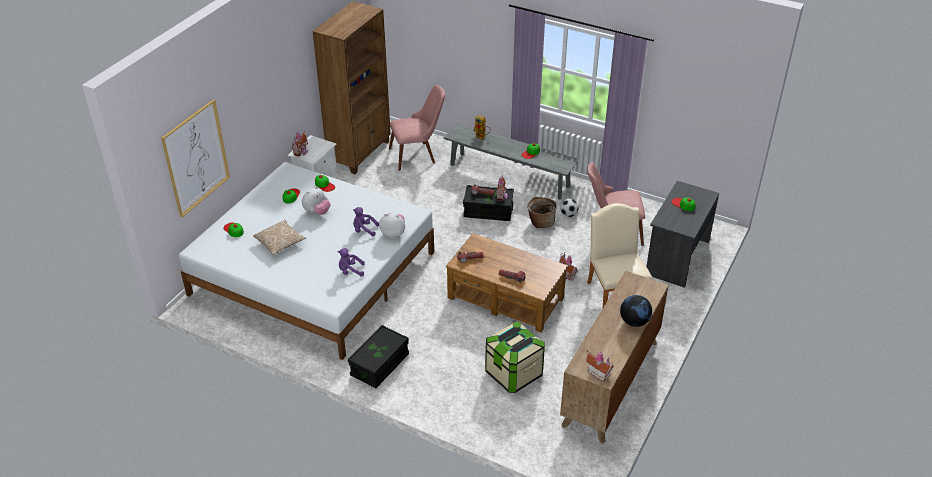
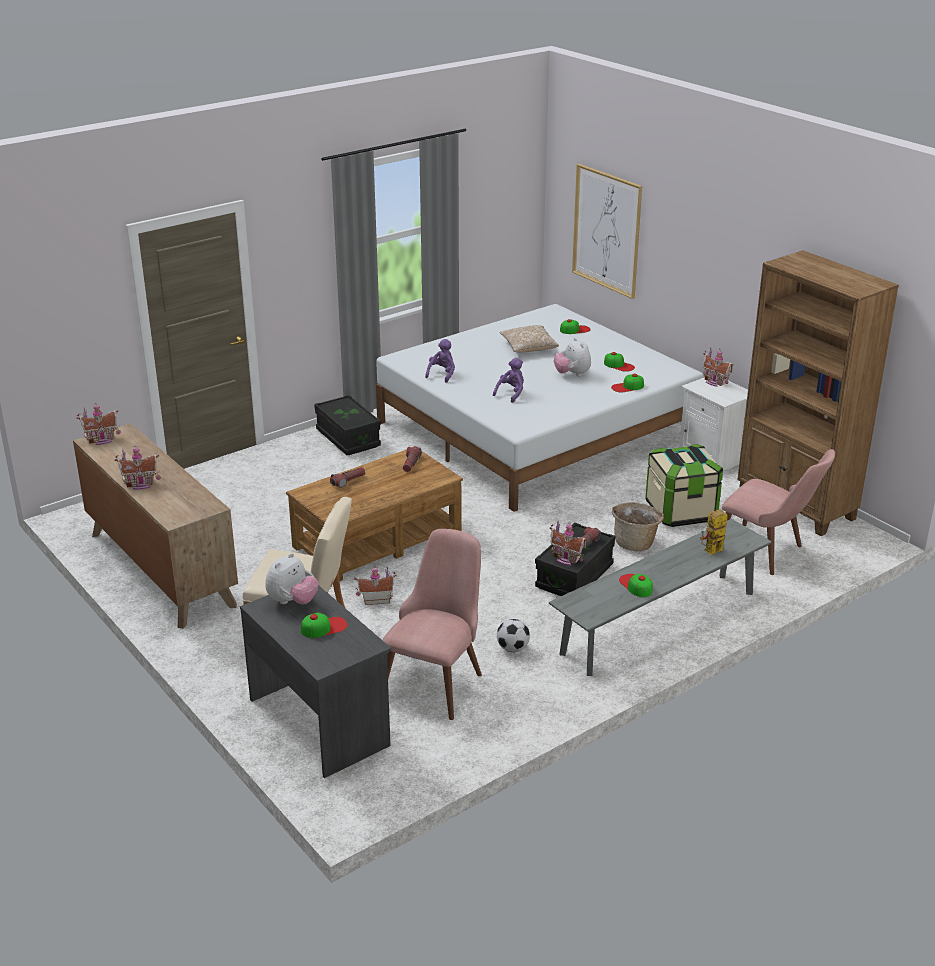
camera: 115 degrees right, 10 degrees down
(393, 233) = (488, 409): plush toy -> plush toy (292, 601)
(418, 154) = (768, 553): pink chair -> pink chair turned 60 degrees counterclockwise
(513, 373) = (249, 510): storage box -> storage box (680, 511)
(540, 222) = (513, 615): basket -> basket (635, 543)
(634, 322) = (140, 484): globe -> toy house

